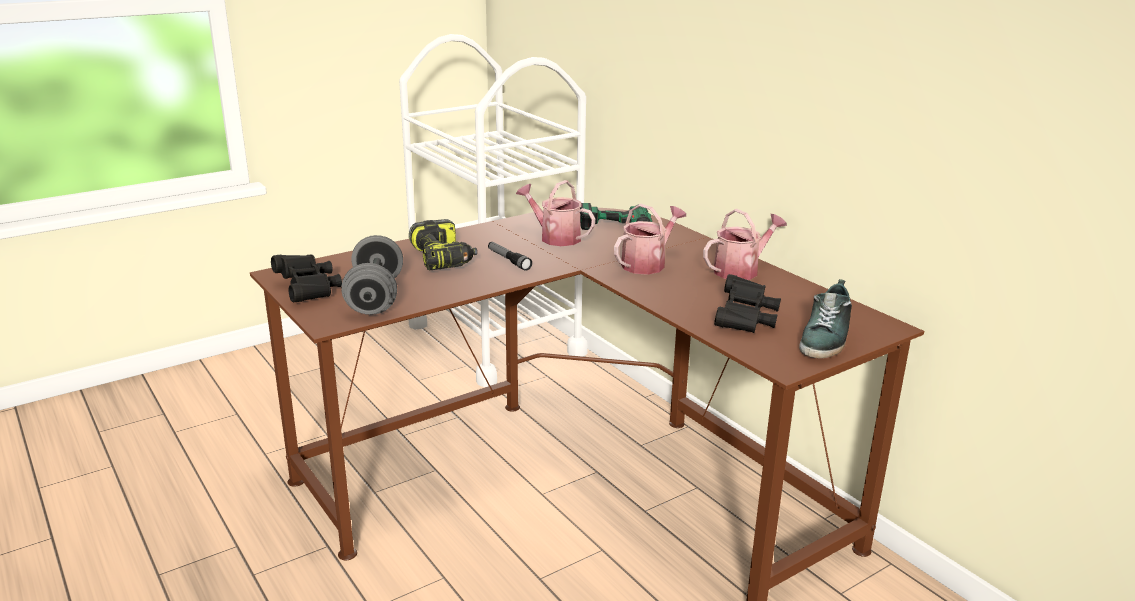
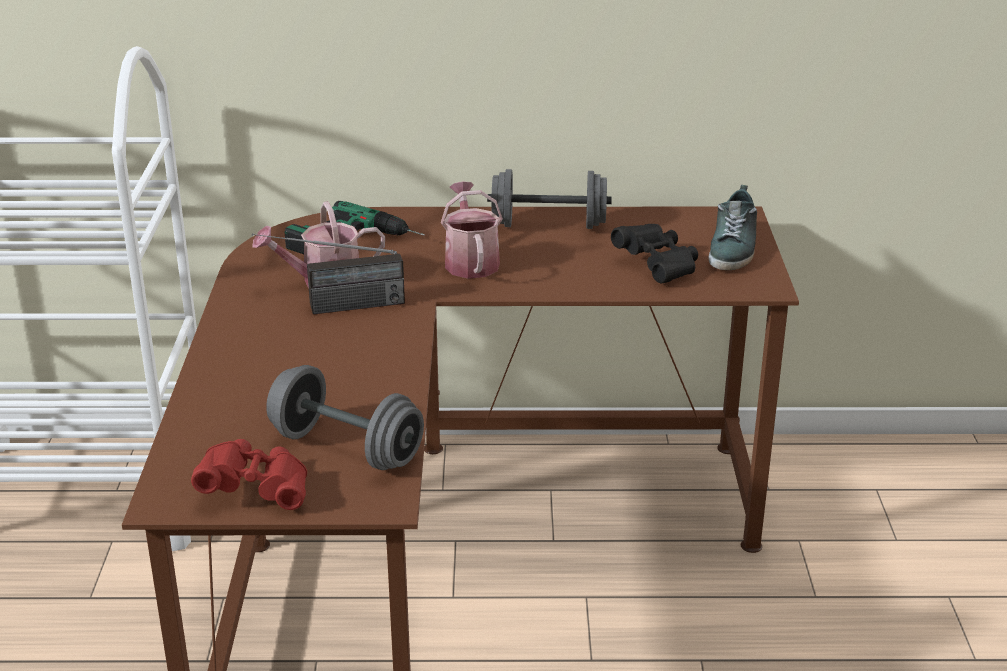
camera: 55 degrees left, 5 degrees up
(309, 290) = (256, 490): black binoculars -> red binoculars
(443, 258) = (285, 368): power drill -> none
(508, 260) = (351, 331): flashlight -> none
(529, 248) = (332, 308): none -> radio
(740, 270) = (548, 225): watering can -> grey dumbbell
(826, 338) = (733, 249): shoe -> shoe turned 45 degrees clockwise

